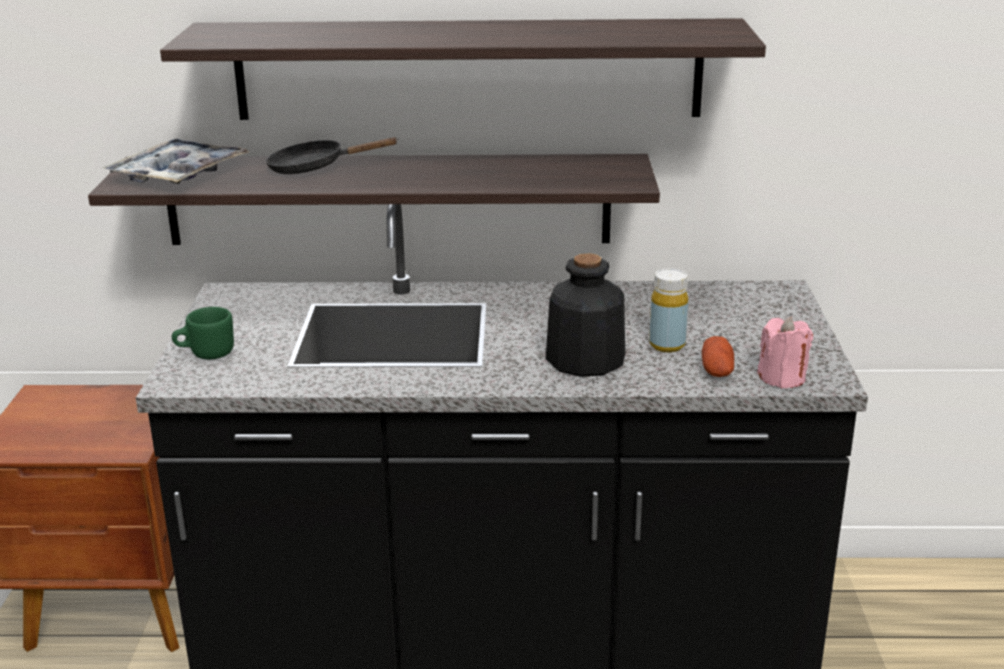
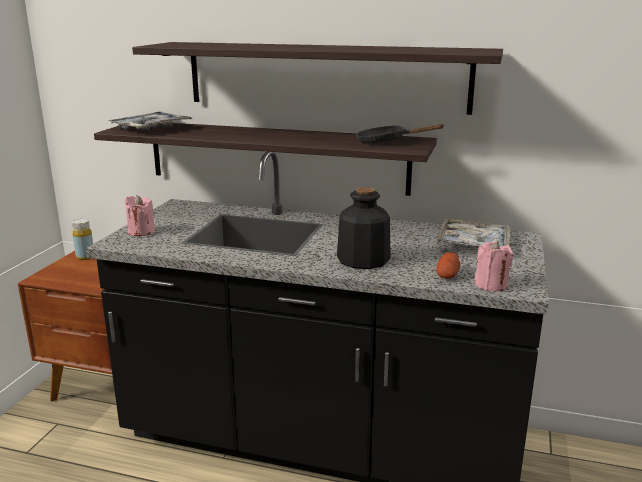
camera: 15 degrees right, 5 degrees down
(205, 354) = (141, 231): green mug -> pink candle
(315, 168) = (228, 131): black frying pan -> black frying pan (386, 141)
(667, 345) = (422, 257): yellow bottle -> yellow bottle (85, 257)
(724, 311) = (473, 243): none -> tray

